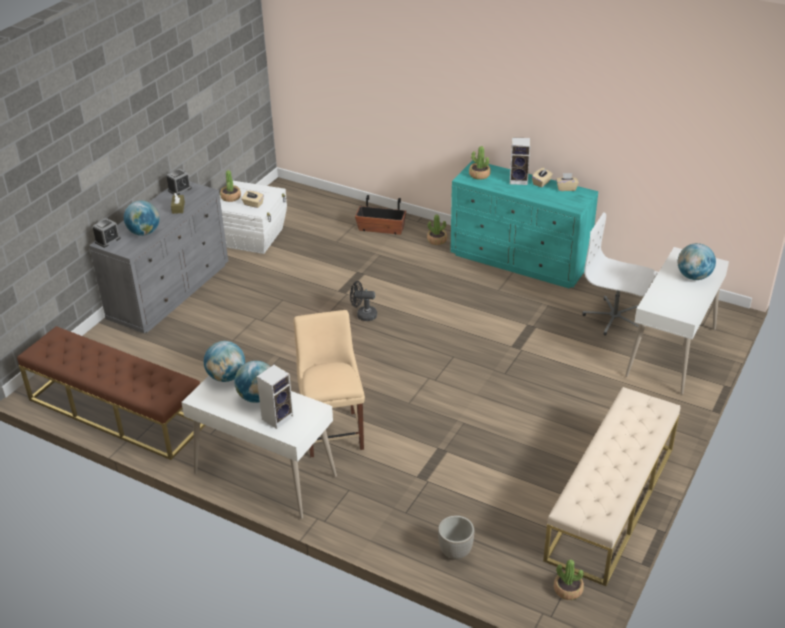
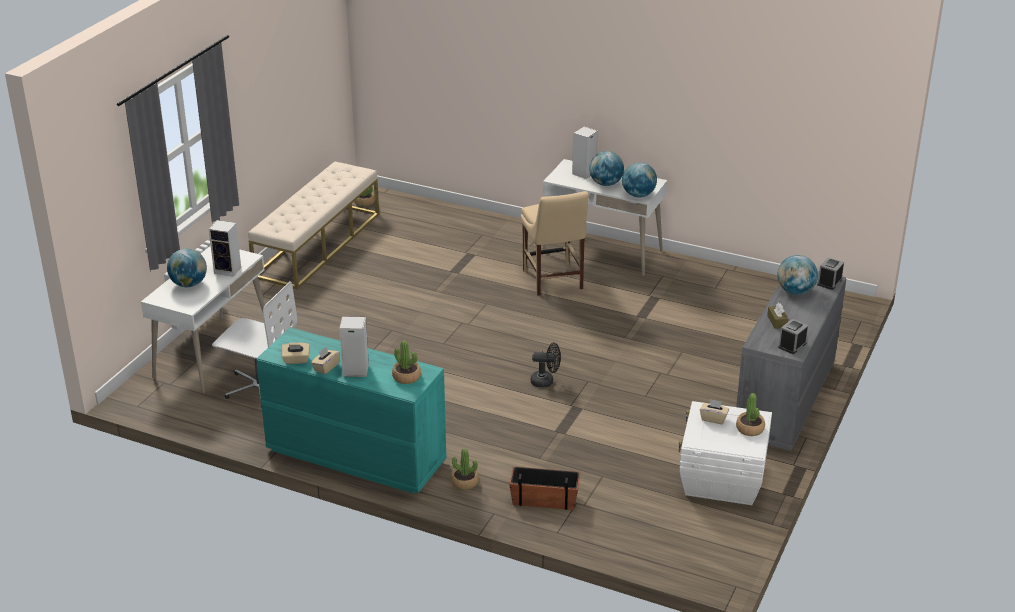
camera: 175 degrees right, 5 degrees down
(116, 411) = (759, 288): brown bench -> none
(455, 551) = (443, 216): planter -> none
(663, 291) = (228, 270): none -> speaker

